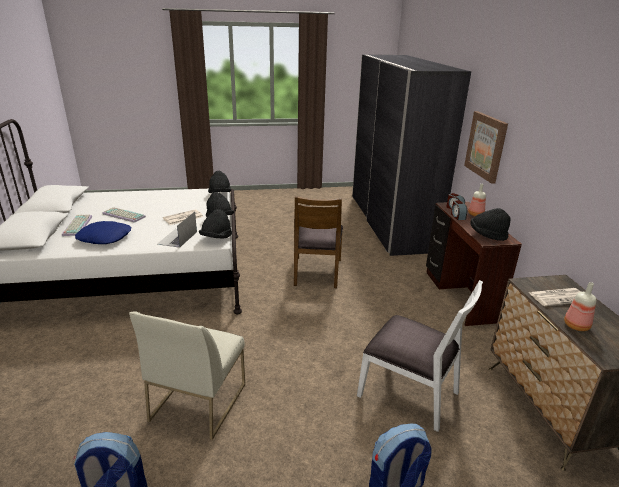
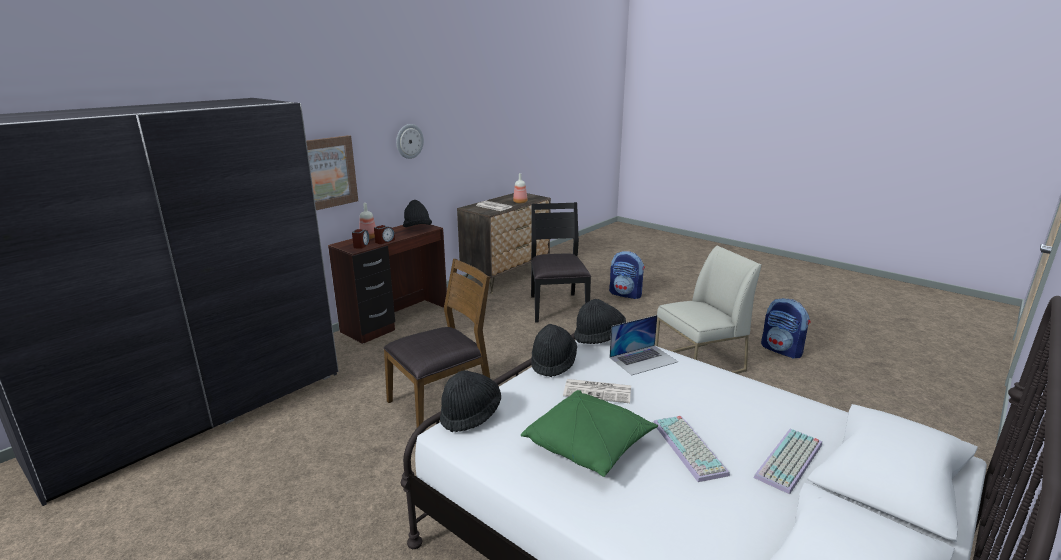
camera: 130 degrees left, 5 degrees down
(105, 237) = (745, 406): blue pillow -> none
(164, 203) = (589, 445): none -> green pillow
(409, 393) = (557, 307): white chair -> black chair
(548, 157) = (409, 141): none -> wall clock

